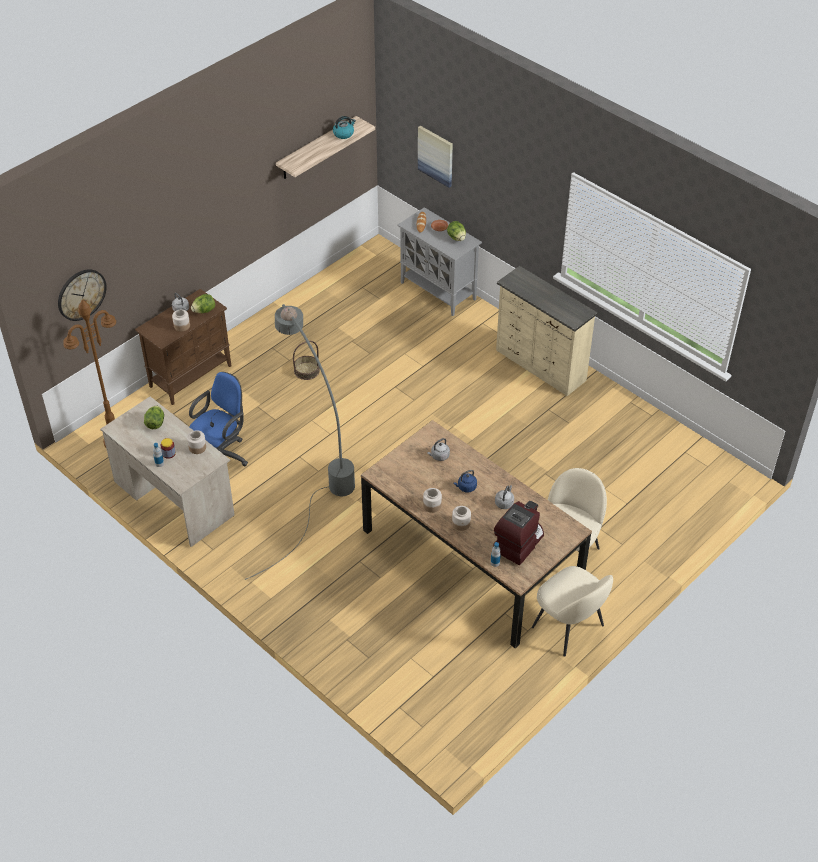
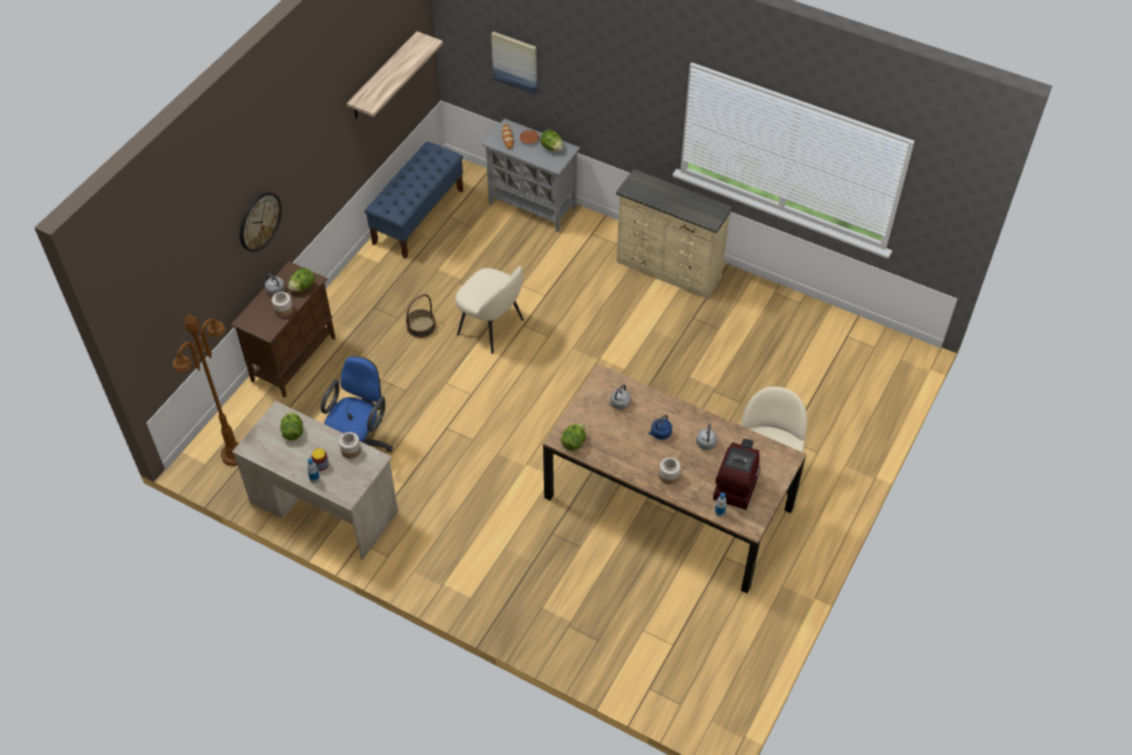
camera: 15 degrees left, 5 degrees up
(81, 294) = (174, 303): wall clock -> wall clock (259, 221)
(314, 472) = (468, 442): grey floor lamp -> none
(336, 282) = (418, 216): none -> blue bench
(344, 134) = (410, 55): kettle -> none
(387, 479) = (573, 443): none -> lettuce
(432, 505) = (631, 462): jar -> none
(569, 627) = (794, 557): beige chair -> beige chair (492, 328)

